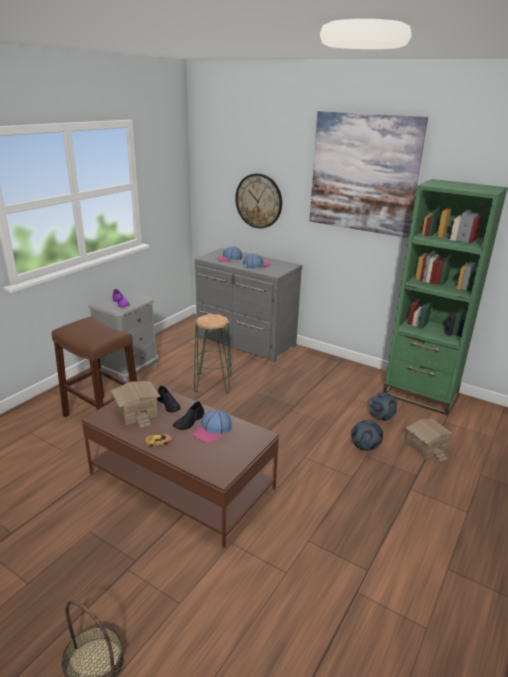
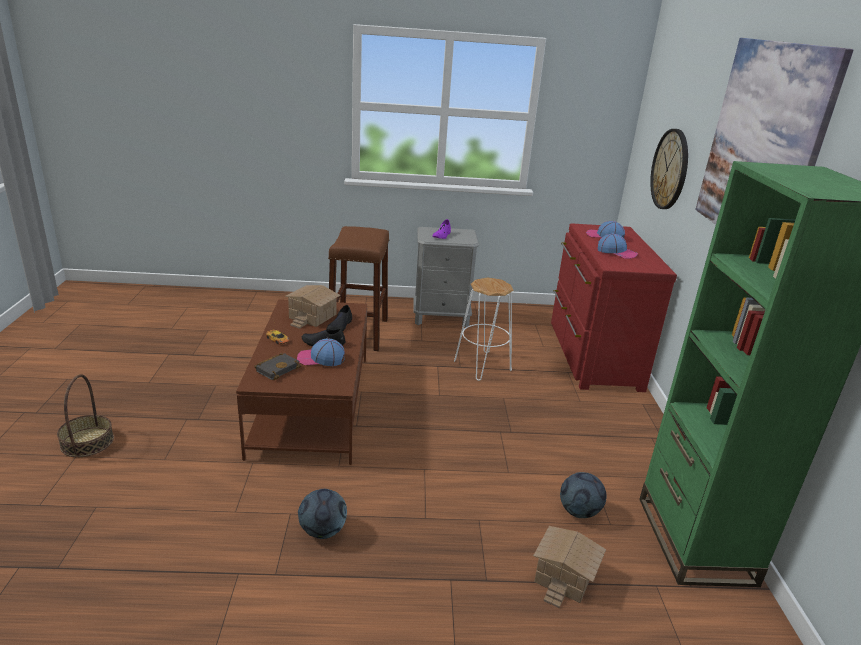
camera: 55 degrees right, 0 degrees up
(207, 456) = (277, 368): none -> black book
(213, 384) = (482, 366): green stool -> white stool
(245, 342) = (592, 356): grey dresser -> red dresser
(365, 447) = (495, 514): football -> football (323, 531)

